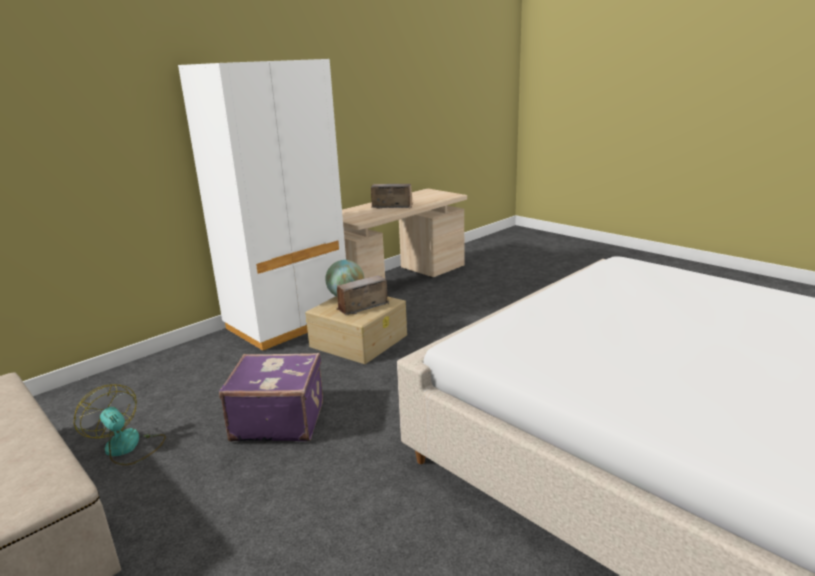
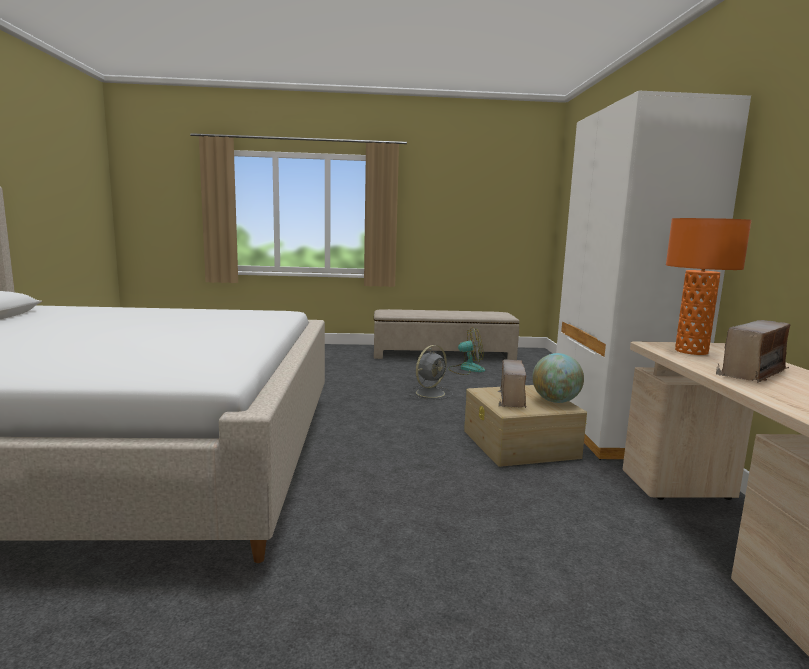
camera: 130 degrees right, 10 degrees down
(278, 420) = (431, 393): purple suitcase -> grey fan
(362, 216) = (690, 351): none -> orange table lamp

